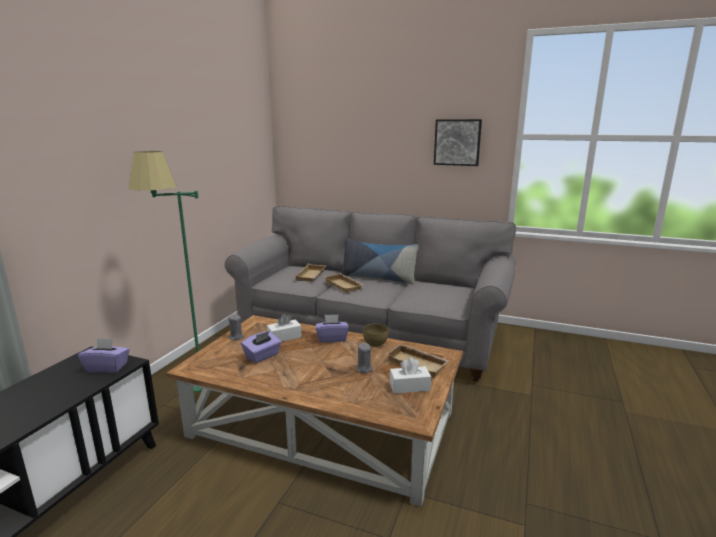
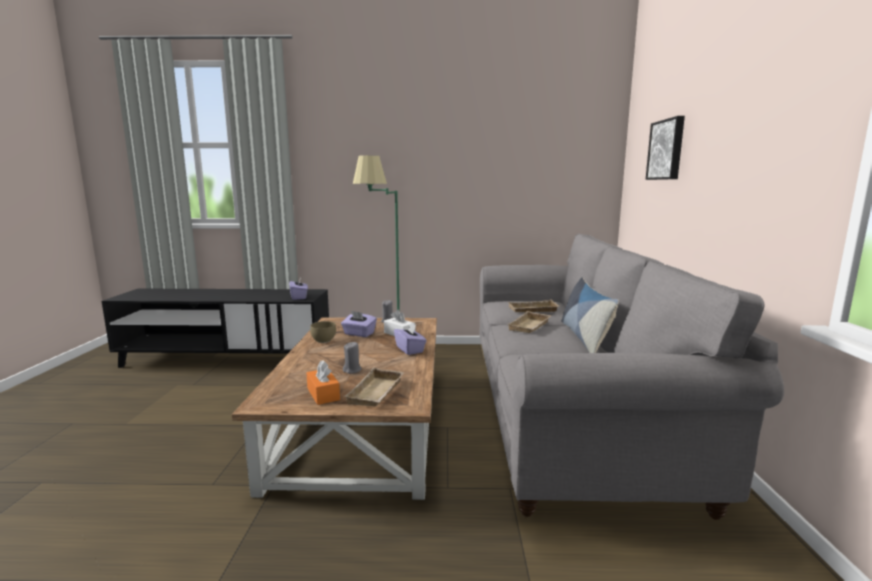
camera: 70 degrees right, 5 degrees down
(374, 344) = (411, 367): brown bowl -> brown bowl (323, 340)
(409, 386) = (323, 394): white tissue box -> orange tissue box
(457, 142) = (775, 139): picture -> picture (667, 150)

